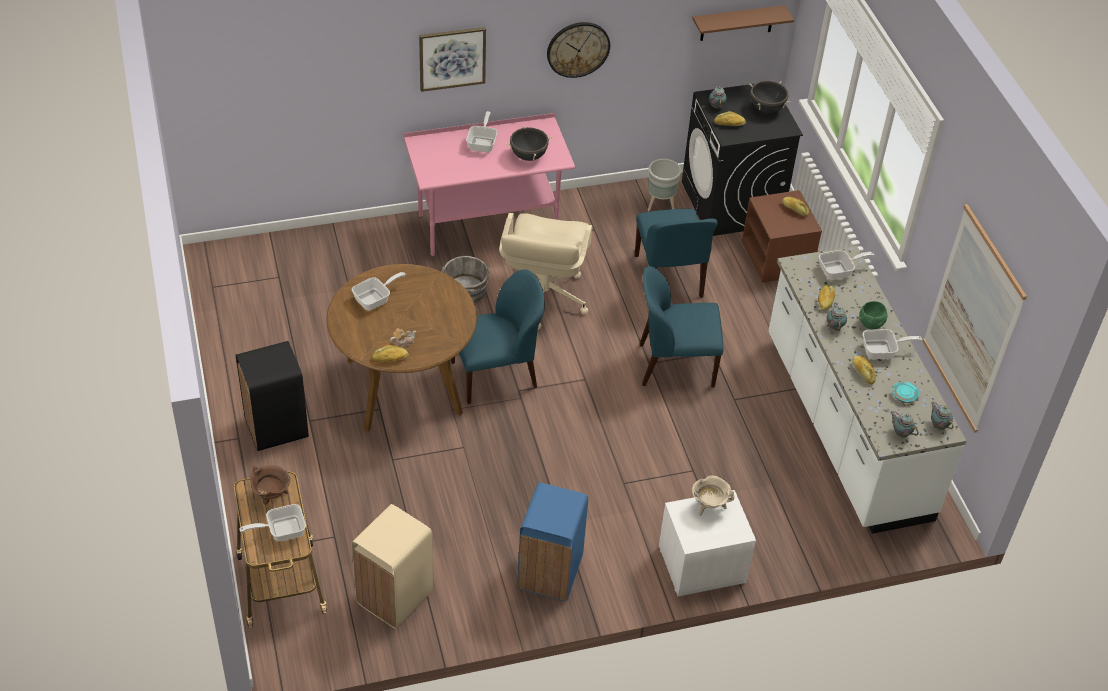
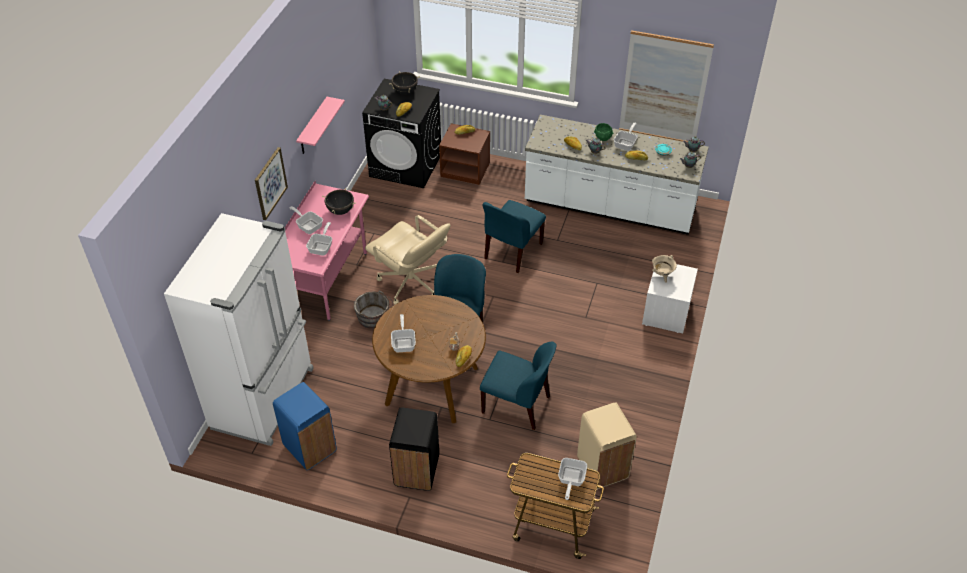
camera: 55 degrees left, 0 degrees up
(271, 496) = (536, 474): brown cooking pot -> none
(288, 261) = (265, 398): none -> white fridge
(551, 573) = (630, 382): blue trash can -> blue trash can (310, 447)
(578, 49) = (313, 127): wall clock -> pink shelf
(660, 205) = (380, 195): grey planter -> none
(669, 277) = (442, 220): blue chair -> blue chair (517, 405)
(737, 23) = (359, 53): brown shelf -> none
(839, 271) = (554, 130): frying pan -> frying pan (322, 247)

